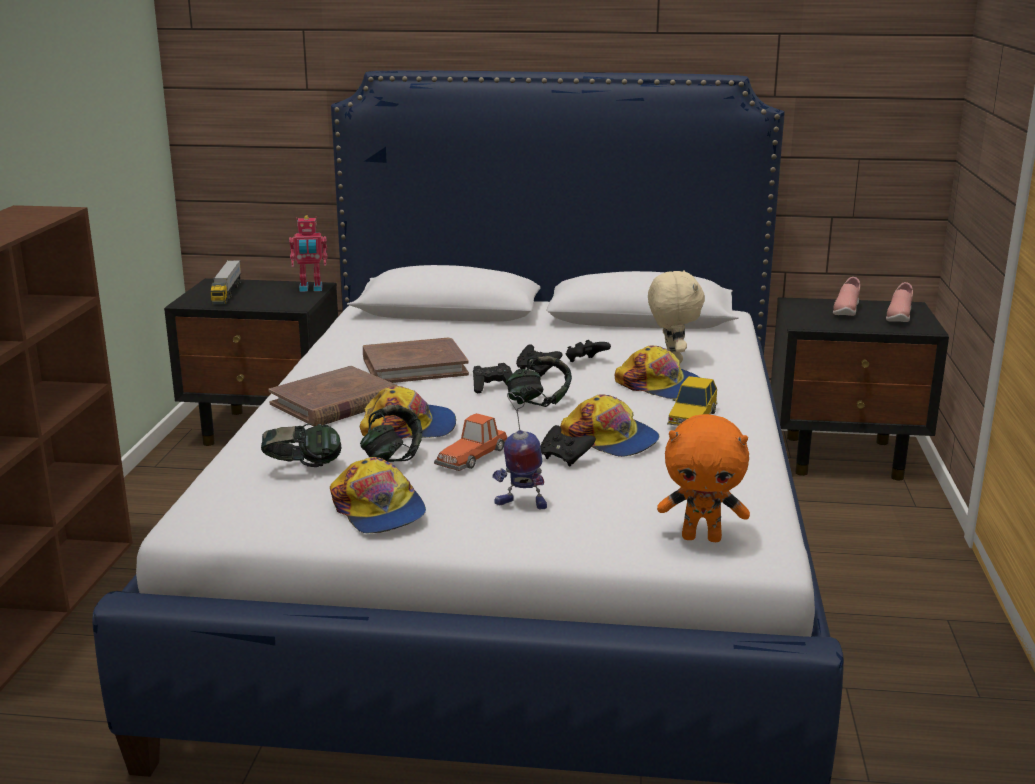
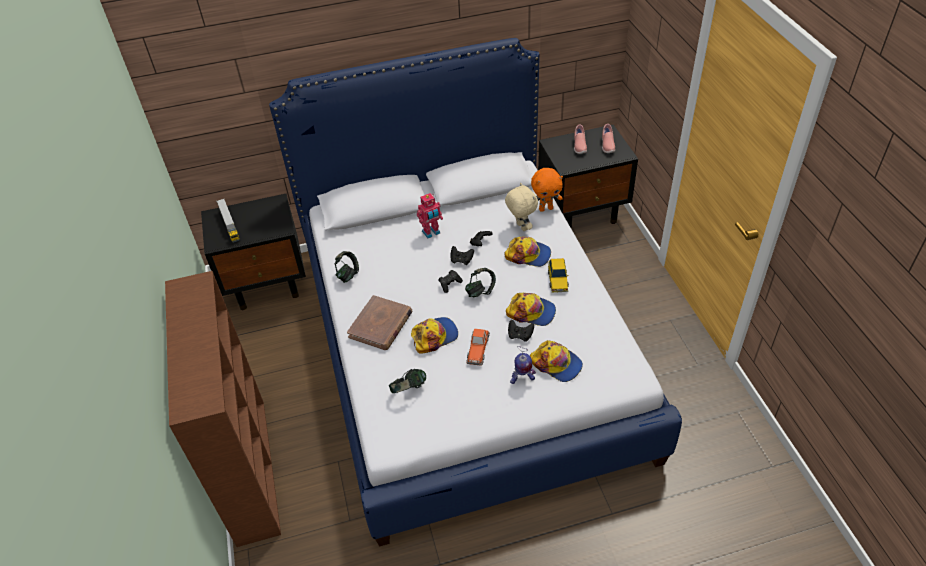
camera: 20 degrees left, 25 degrees up
(311, 289) = (277, 206): toy robot -> toy robot (431, 233)
(378, 510) = (465, 408): cap -> cap (556, 364)
(392, 458) = (444, 366): headphones -> headphones (348, 274)
(414, 366) = (397, 276): brown book -> none
(702, 537) = (609, 376): orange plush toy -> orange plush toy (546, 208)

